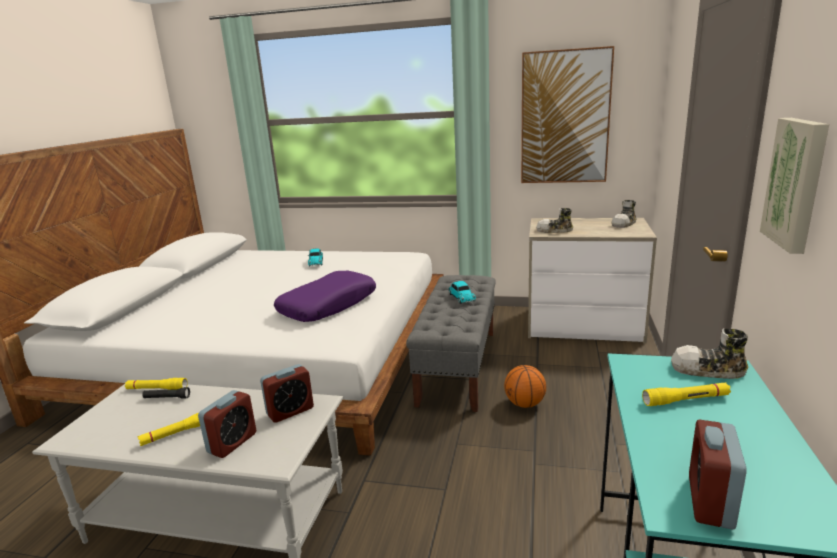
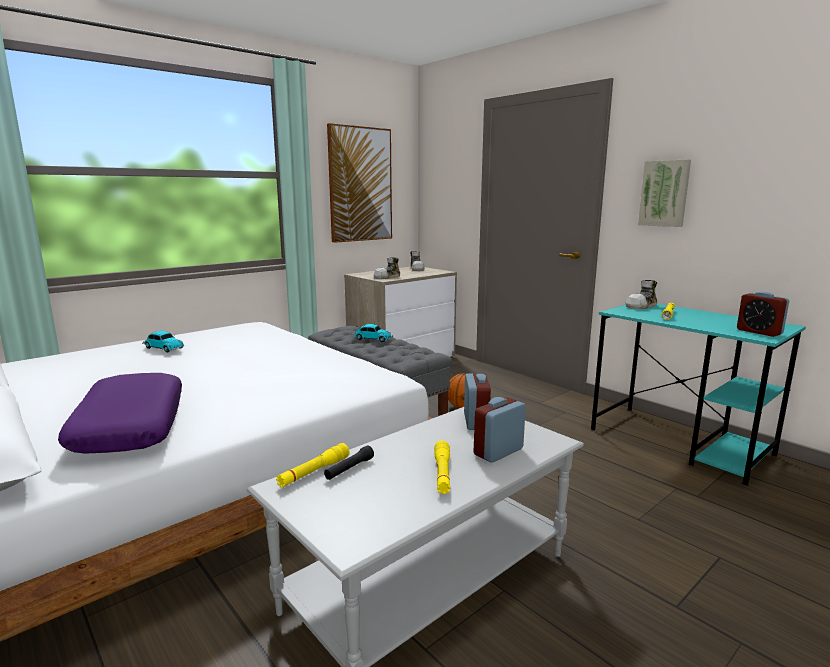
camera: 55 degrees left, 5 degrees down
(232, 443) = (498, 452): alarm clock -> alarm clock turned 105 degrees counterclockwise
(328, 305) = (295, 366): purple pillow -> purple pillow (130, 426)

